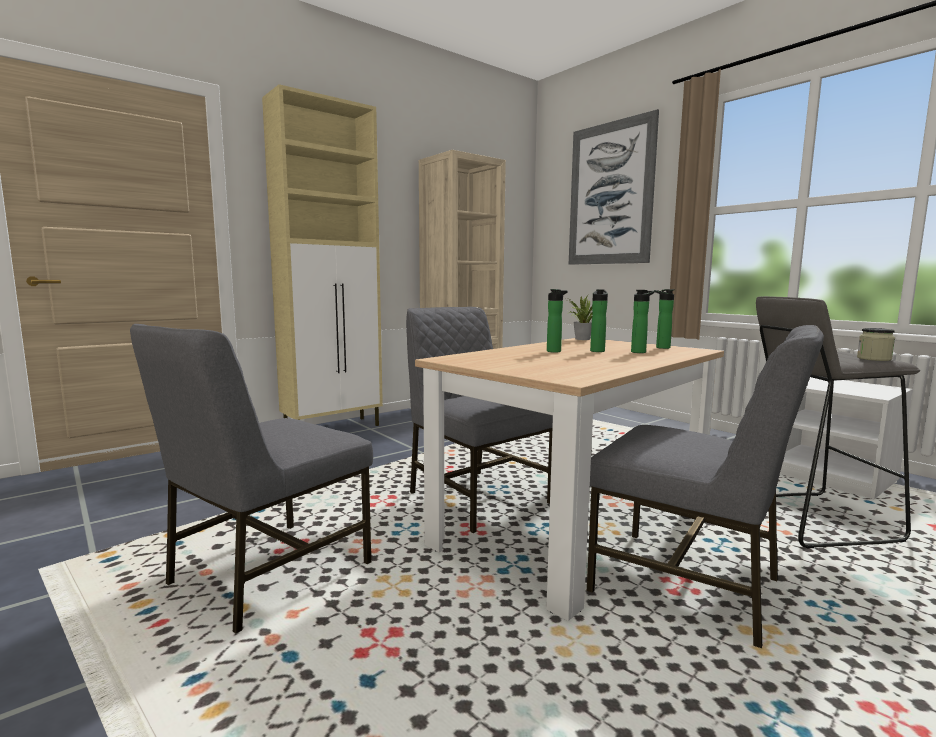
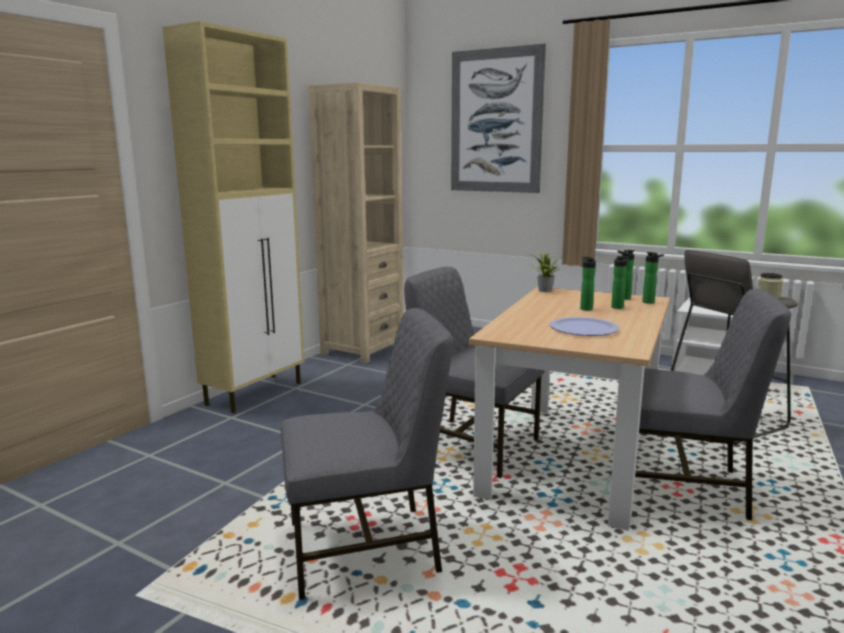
camera: 20 degrees left, 5 degrees up
(266, 574) = (366, 549): grey chair -> grey chair turned 120 degrees counterclockwise
(555, 351) = (557, 313): bottle -> bottle (650, 302)
(558, 362) = (584, 329): none -> plate

